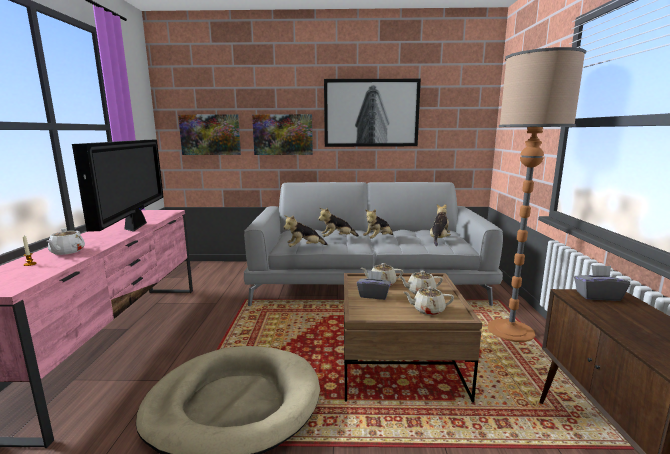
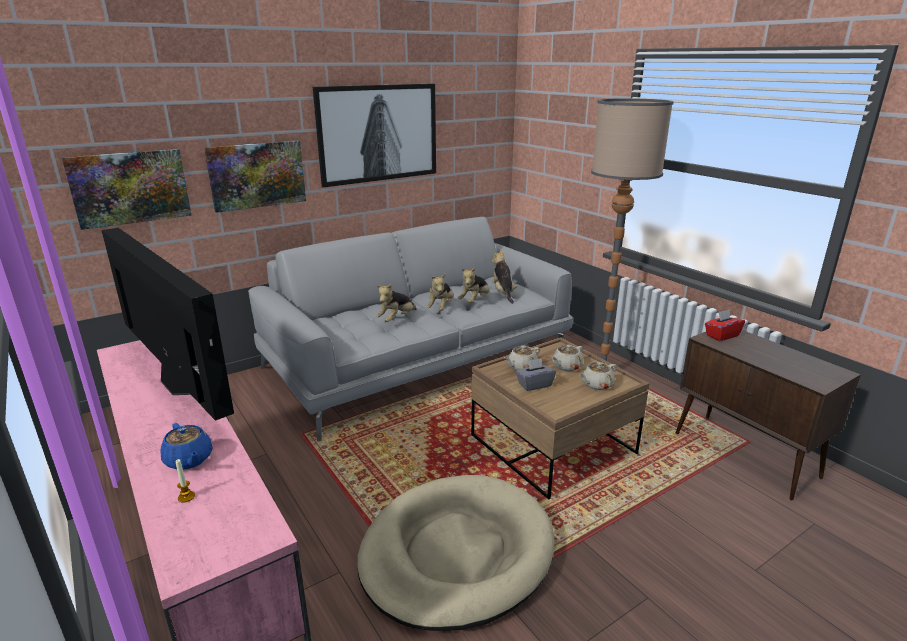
camera: 35 degrees left, 10 degrees up
(67, 252) = (189, 460): white teapot -> blue teapot
(304, 248) = (378, 344): plush toy -> plush toy (474, 301)
(597, 296) = (721, 335): grey tissue box -> red tissue box

